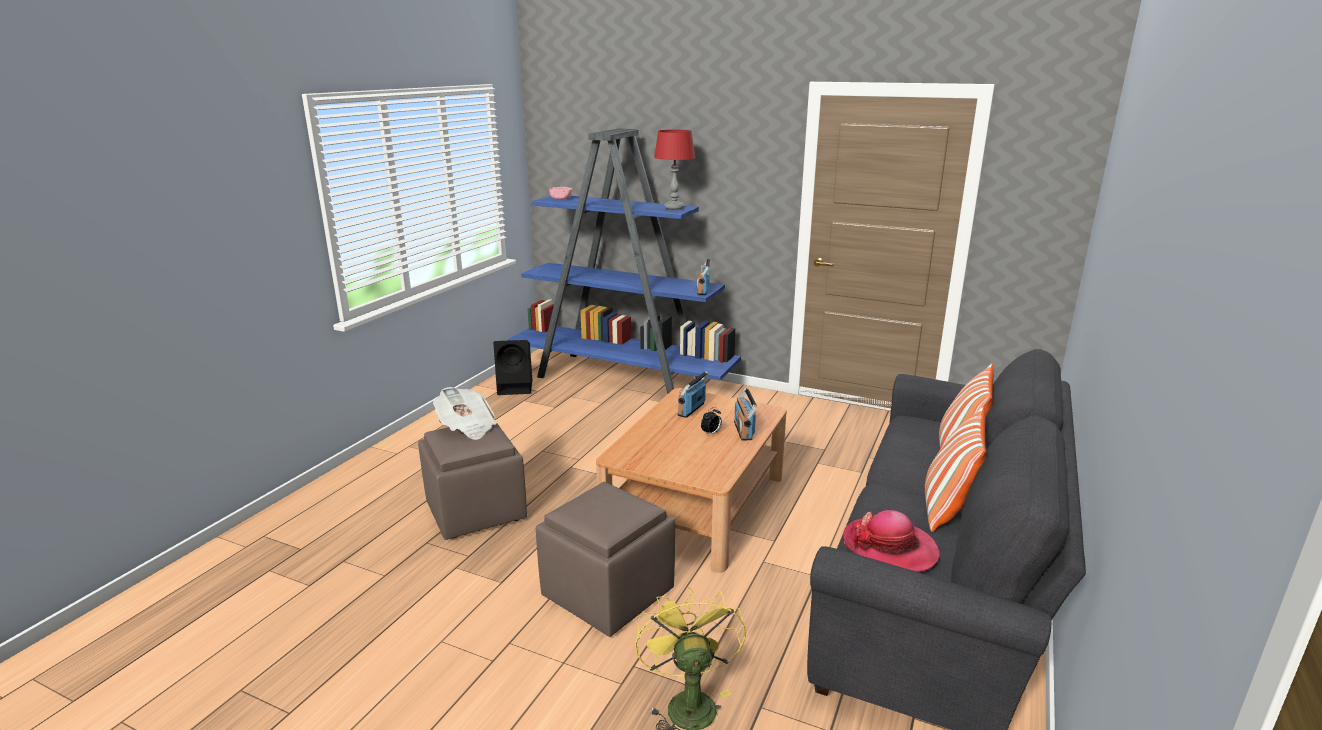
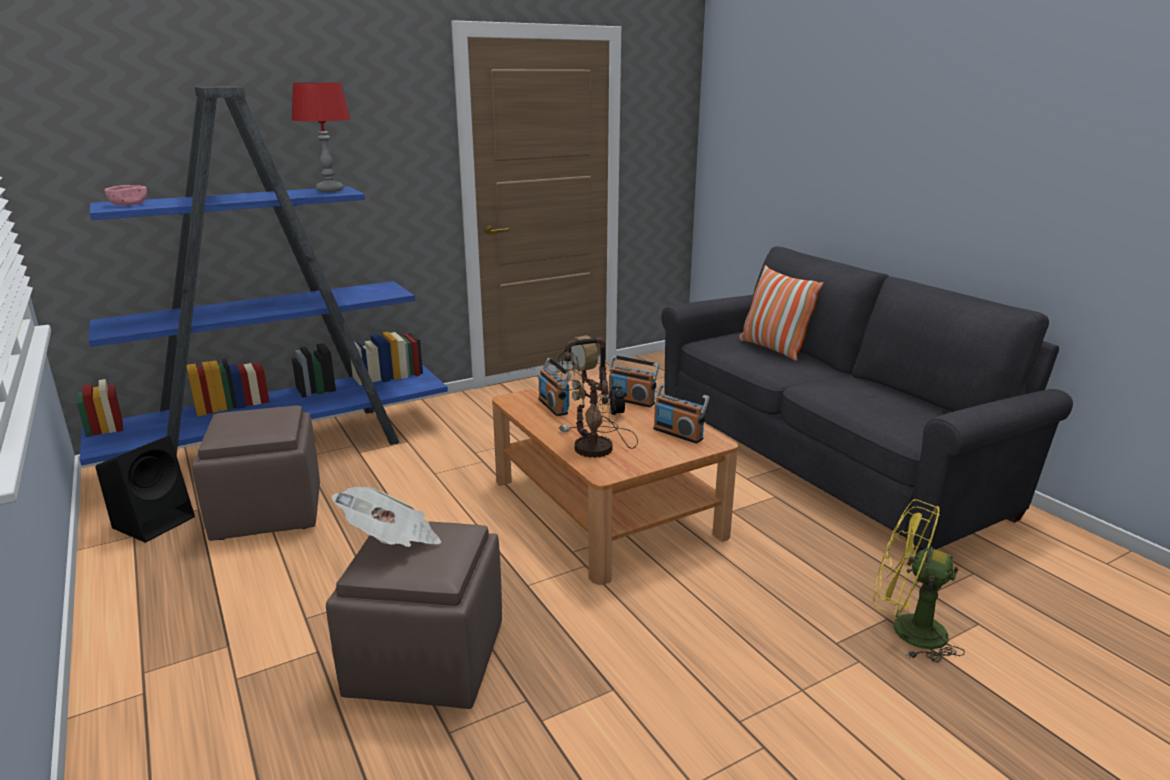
camera: 55 degrees left, 0 degrees up
(609, 593) = (706, 614): brown ottoman -> brown ottoman (269, 511)
(642, 443) = (593, 450): none -> table lamp
(703, 290) = (391, 290): radio -> radio (678, 434)
(890, 548) = (892, 416): hat -> none
(947, 509) = (850, 380): pillow -> none

